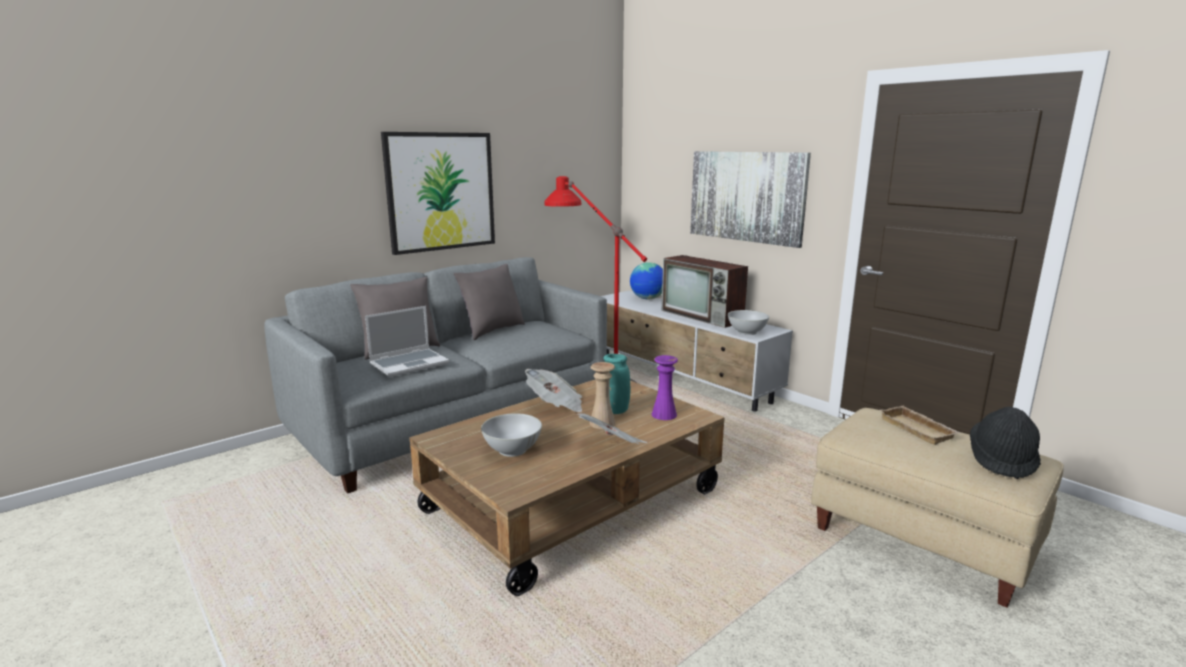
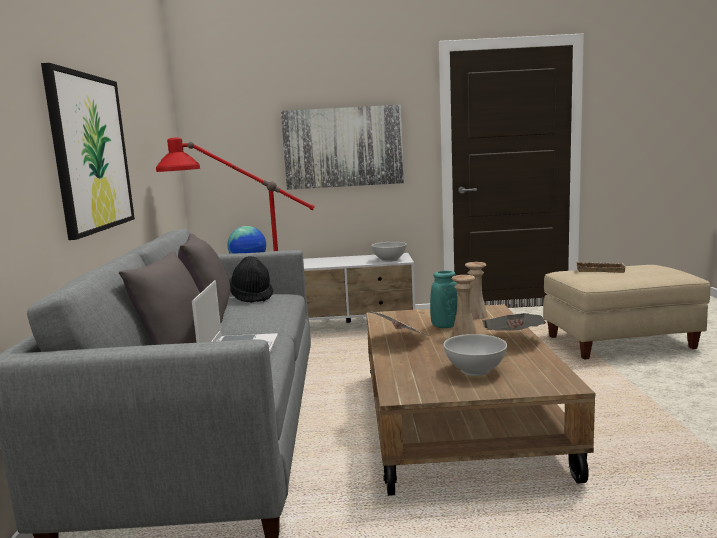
camera: 50 degrees left, 5 degrees down
(664, 414) = (476, 316): purple vase -> beige vase
(703, 316) = (330, 261): television -> none
(1002, 461) = (655, 268): black hat -> black hat (252, 297)

